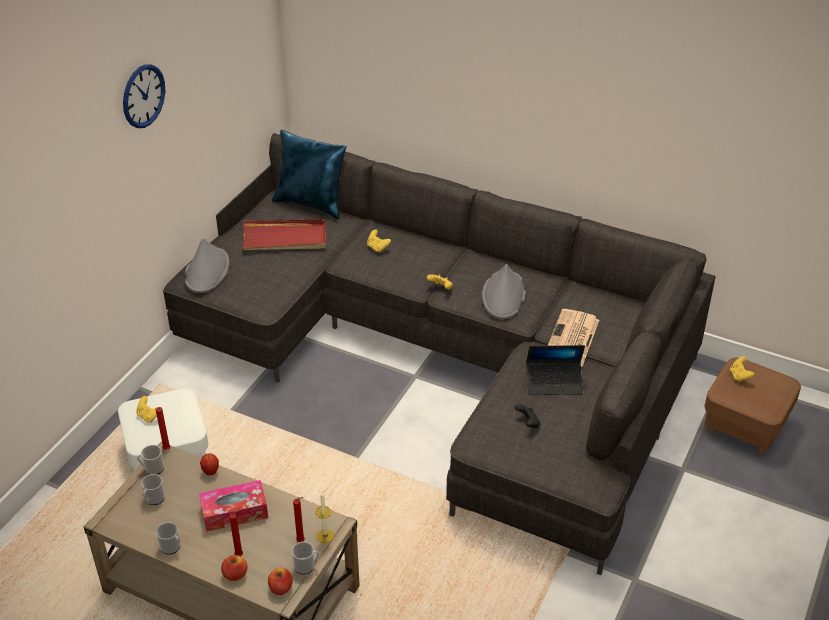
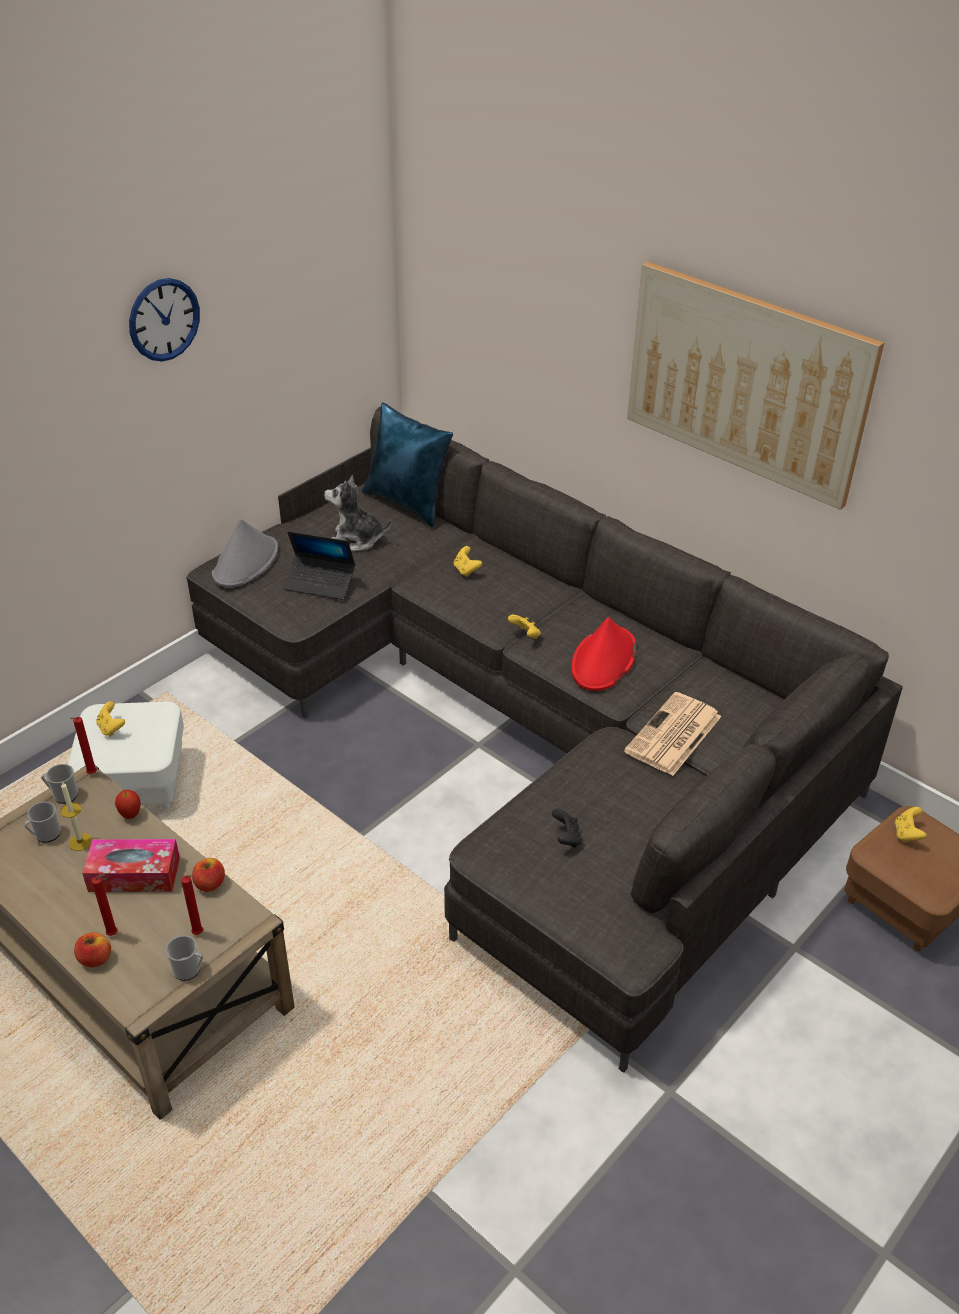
camera: 15 degrees right, 0 degrees up
(172, 547) = (36, 903): mug -> none
(280, 588) = (143, 992): apple -> apple (210, 884)
(285, 238) = (356, 539): red tray -> plush toy
(325, 536) = (232, 933): candle -> candle (80, 842)
(503, 296) = (603, 660): grey hat -> red hat
(554, 382) = (625, 790): laptop -> laptop (320, 583)
(579, 82) = (745, 382): none -> picture

